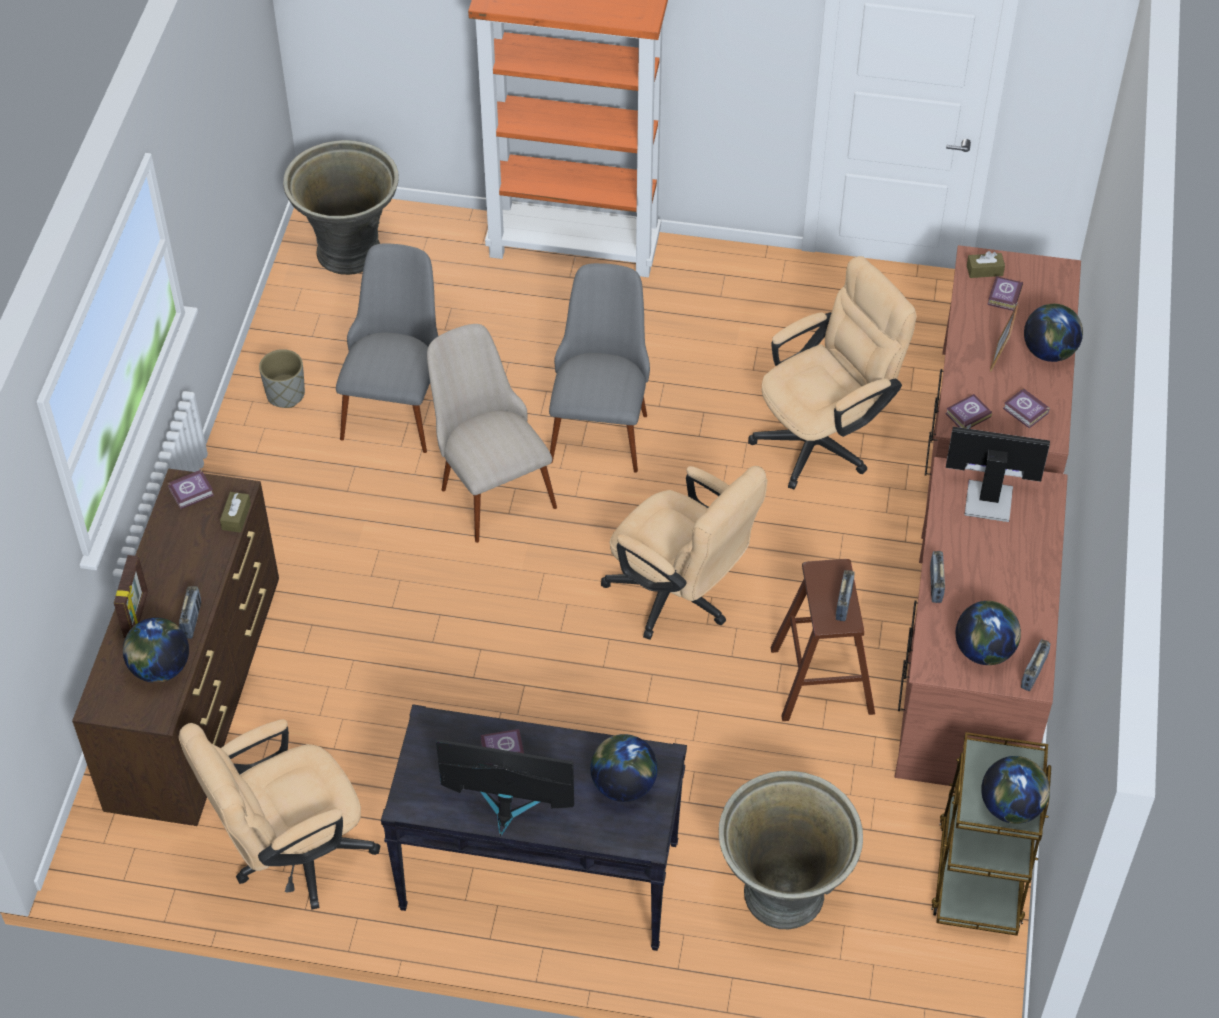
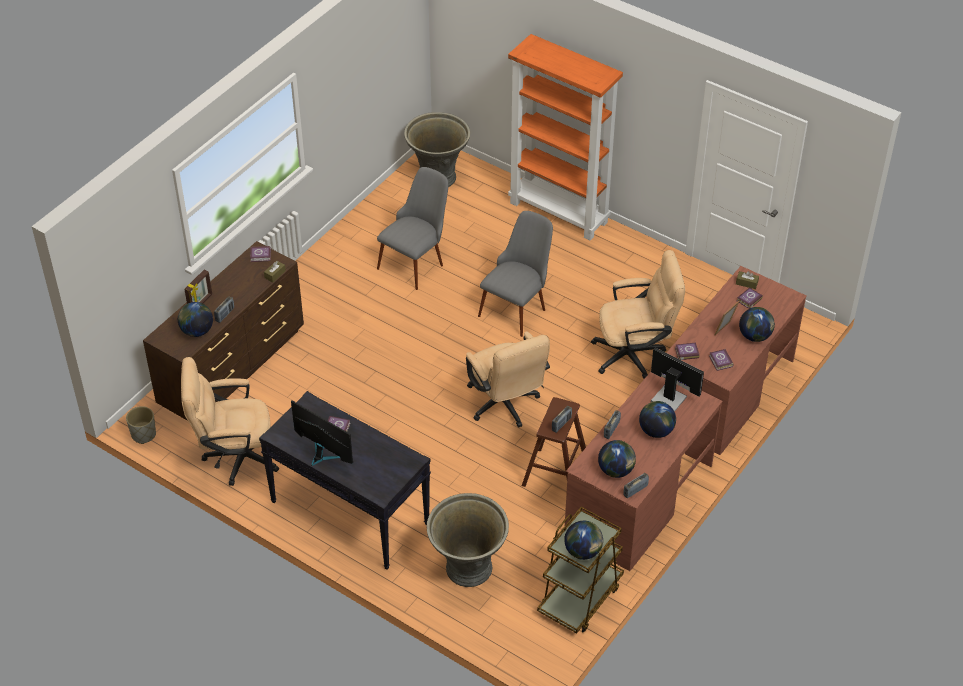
camera: 25 degrees right, 5 degrees down
(285, 394) = (362, 237): grey planter -> grey planter (144, 434)
(489, 484) = (440, 316): beige chair -> none
(623, 785) = (386, 465): globe -> globe (656, 431)

